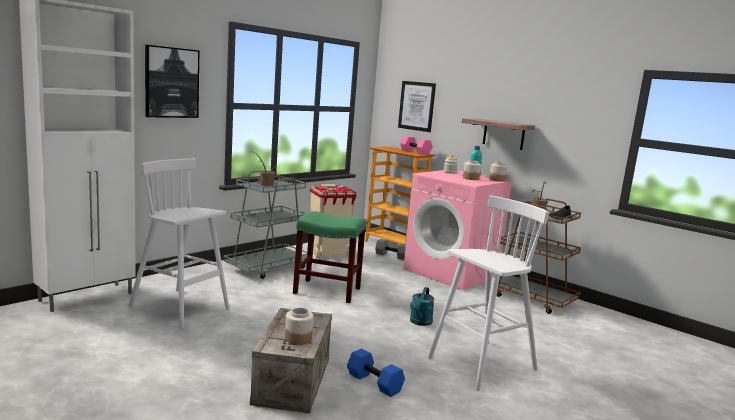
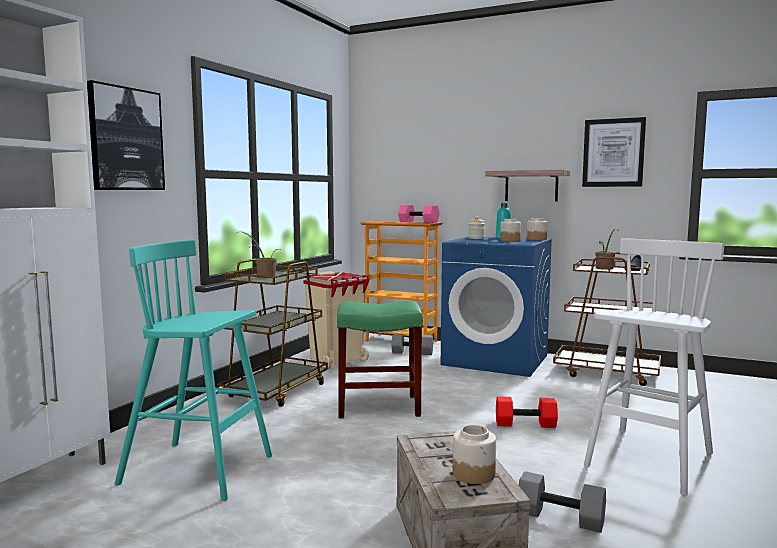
camera: 15 degrees left, 5 degrees down
(181, 308) = (200, 470): white stool -> turquoise stool
(267, 267) = (276, 391): grey cart -> brown cart
(373, 383) = (559, 518): blue dumbbell -> grey dumbbell
(417, 106) = (411, 167): picture -> picture (613, 153)
(419, 322) = (526, 424): turquoise watering can -> red dumbbell
(451, 273) = (496, 360): pink washing machine -> blue washing machine

